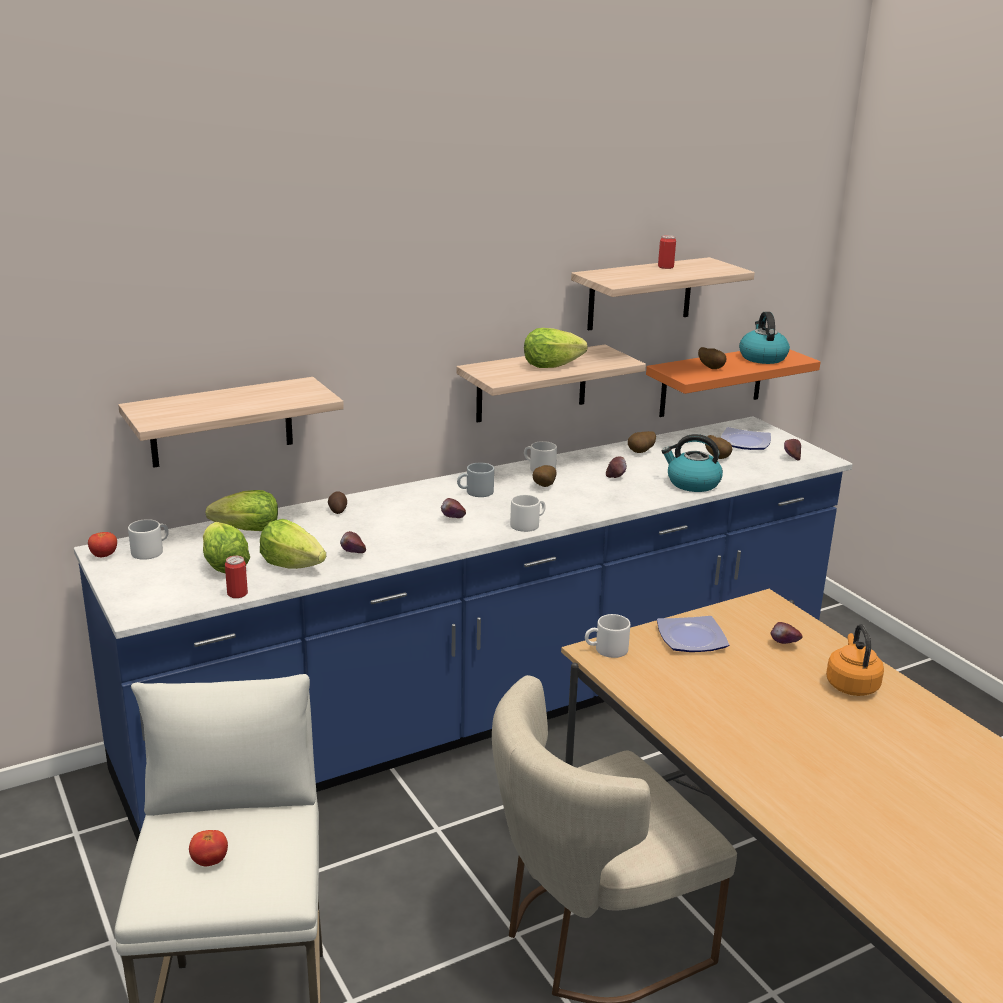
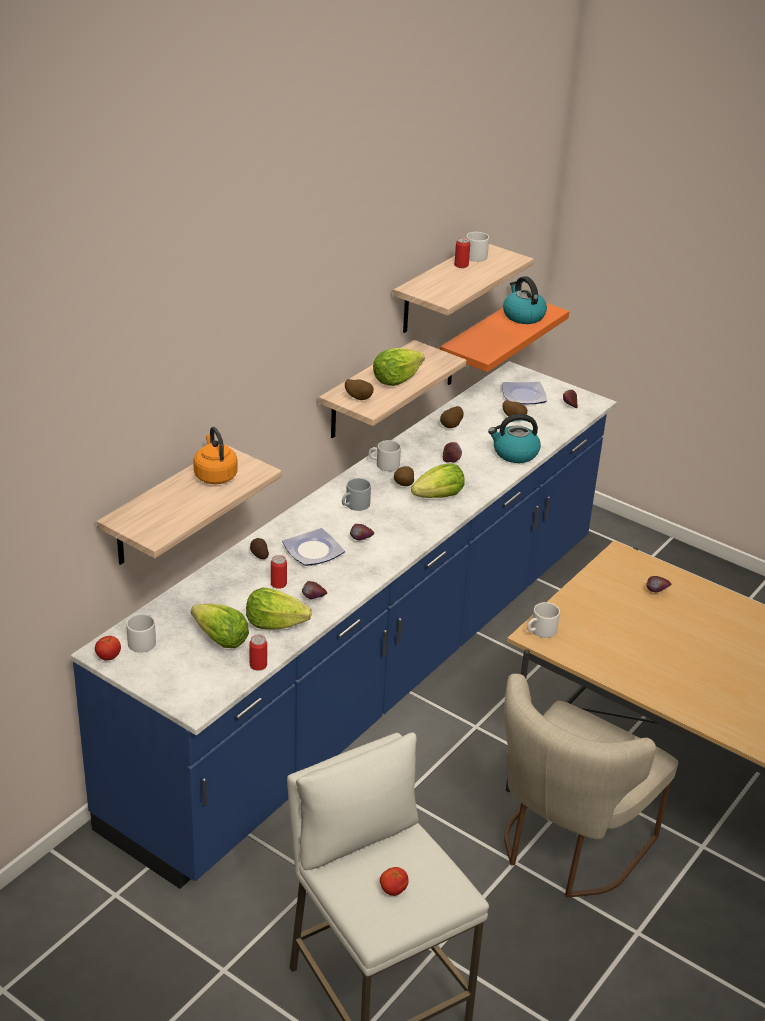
camera: 25 degrees left, 10 degrees up
(248, 530) = (204, 596): lettuce -> lettuce (439, 497)
(331, 535) = (278, 584): none -> can
(528, 524) = (423, 530): white mug -> white mug (477, 255)
(690, 639) = (591, 604): plate -> plate (312, 552)
(711, 368) = (494, 339): potato -> potato (359, 398)
(851, 684) = (719, 615): orange kettle -> orange kettle (215, 475)

